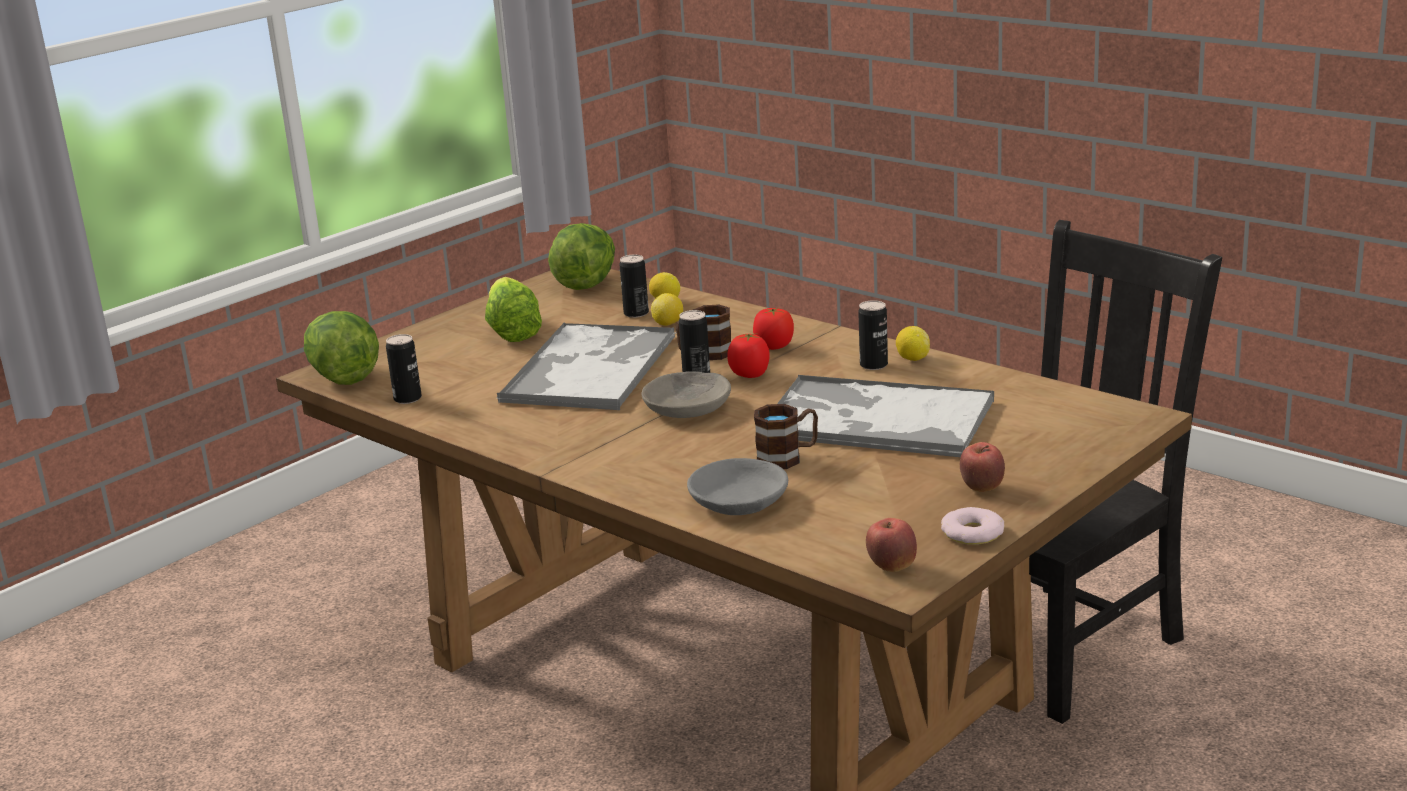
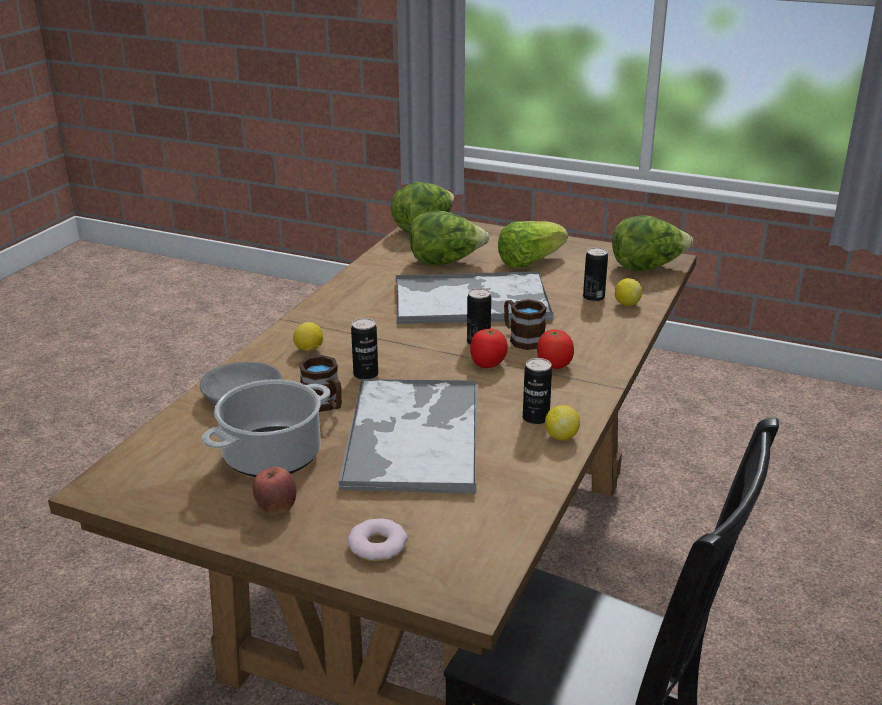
camera: 70 degrees right, 5 degrees up
(407, 399) = (394, 254): can -> can (365, 374)
(467, 373) = (445, 262): none -> lettuce
(668, 324) = (578, 313): lemon -> lemon (309, 350)
(688, 407) = (411, 349): grey bowl -> none
(879, 488) = (273, 455): none -> cooking pot
(891, 567) = (127, 480): apple -> none
(972, 533) = (188, 512): donut -> donut (377, 545)

